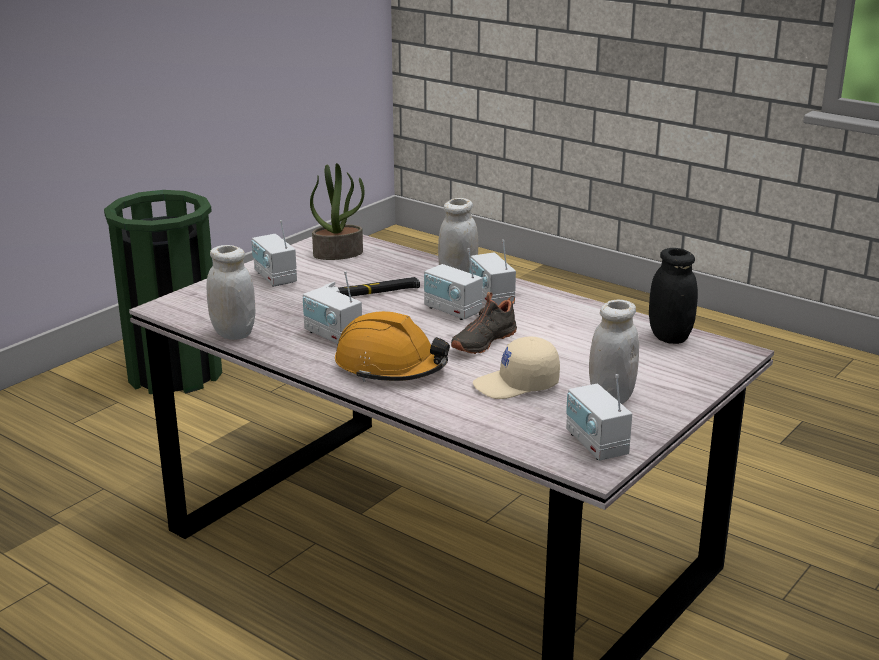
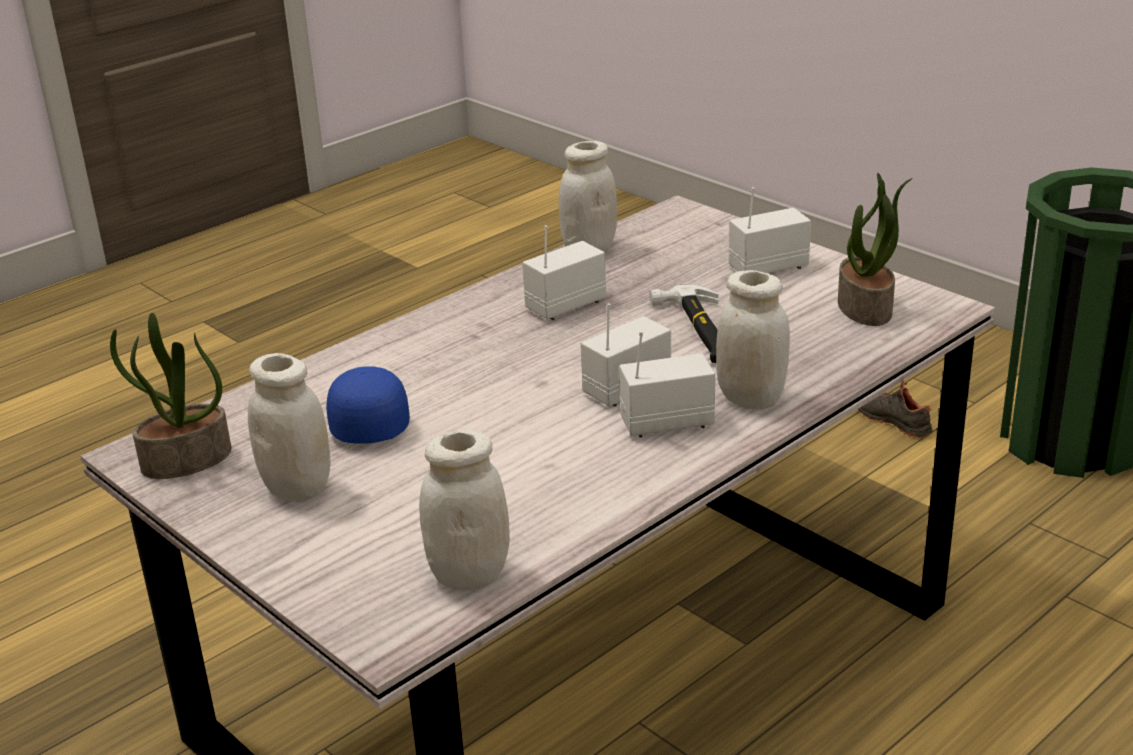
camera: 100 degrees right, 5 degrees up
(390, 367) = (459, 339): orange hard hat -> none
(482, 341) = (512, 404): black shoe -> black shoe (892, 419)
(517, 385) = (369, 420): beige cap -> blue cap
(596, 444) = (186, 461): radio -> potted plant
(669, 337) = (469, 575): black jar -> white jar

